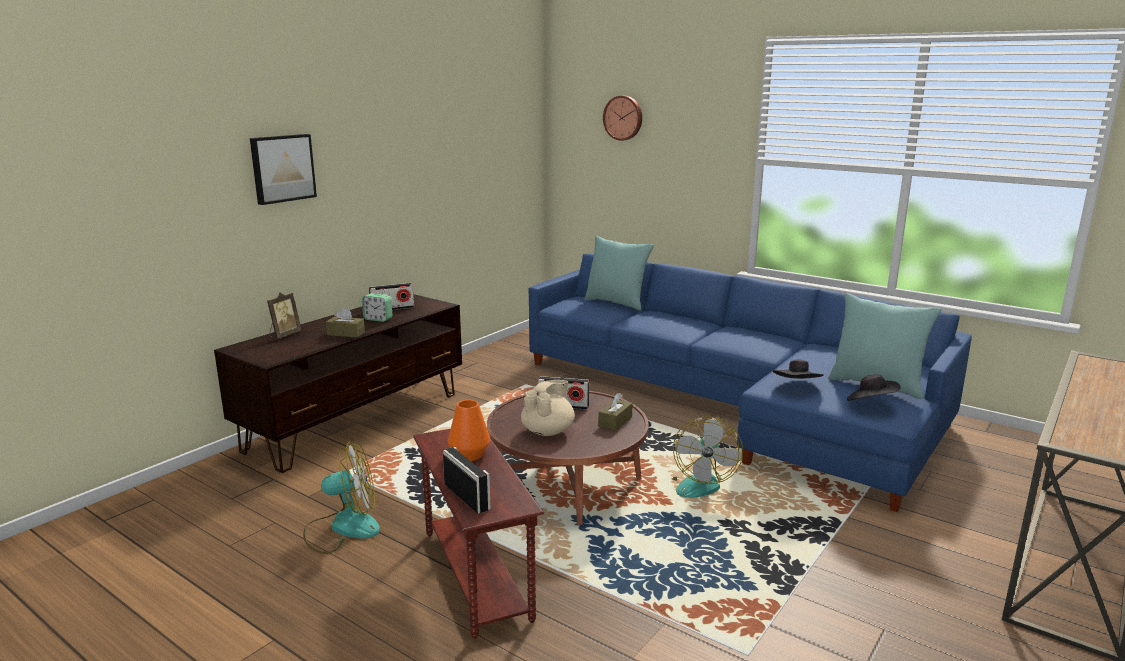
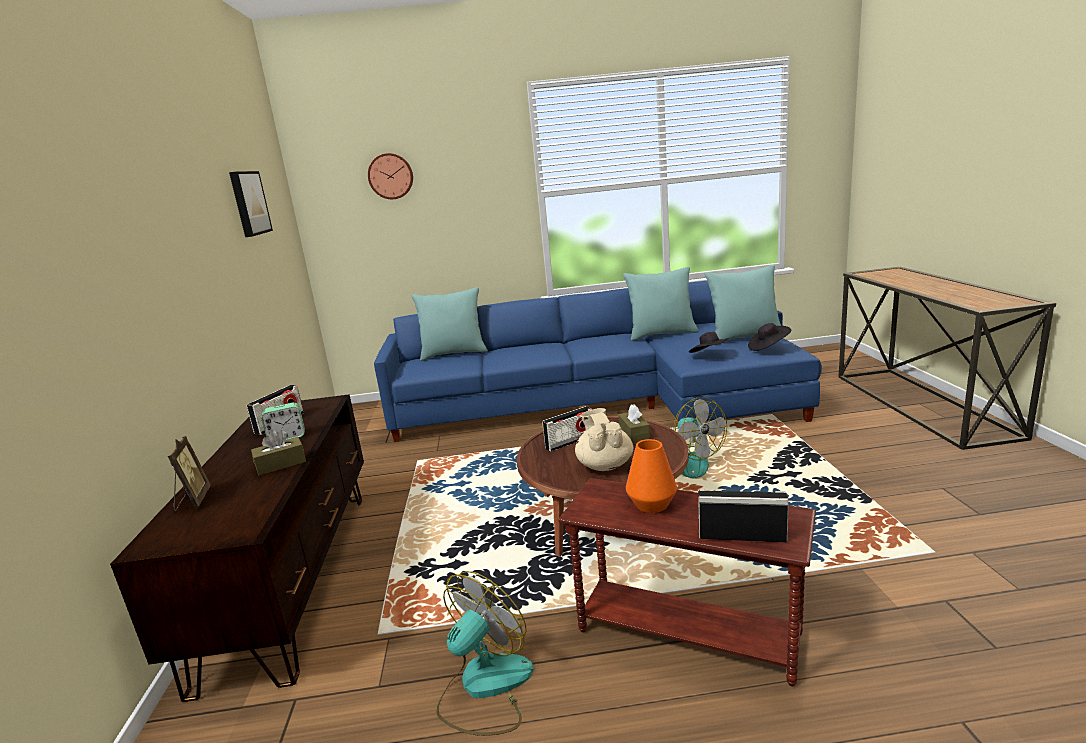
camera: 40 degrees left, 0 degrees up
(282, 168) = (105, 258): picture -> picture (248, 203)
(812, 351) = (662, 334): none -> turquoise pillow

